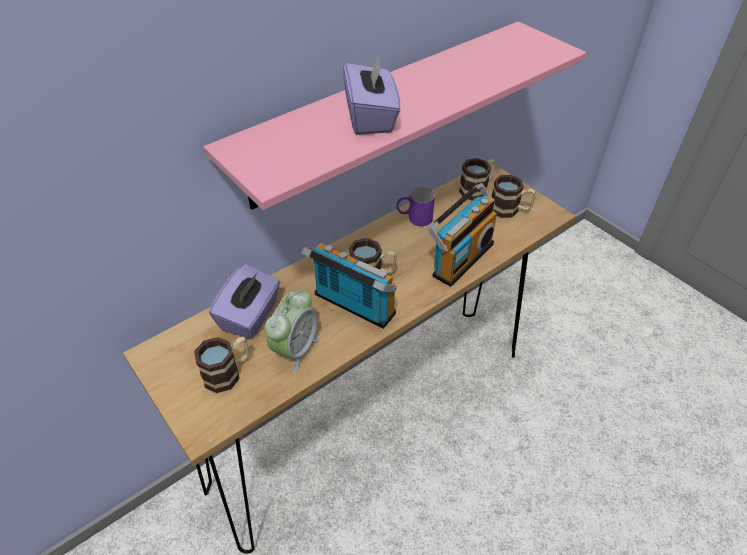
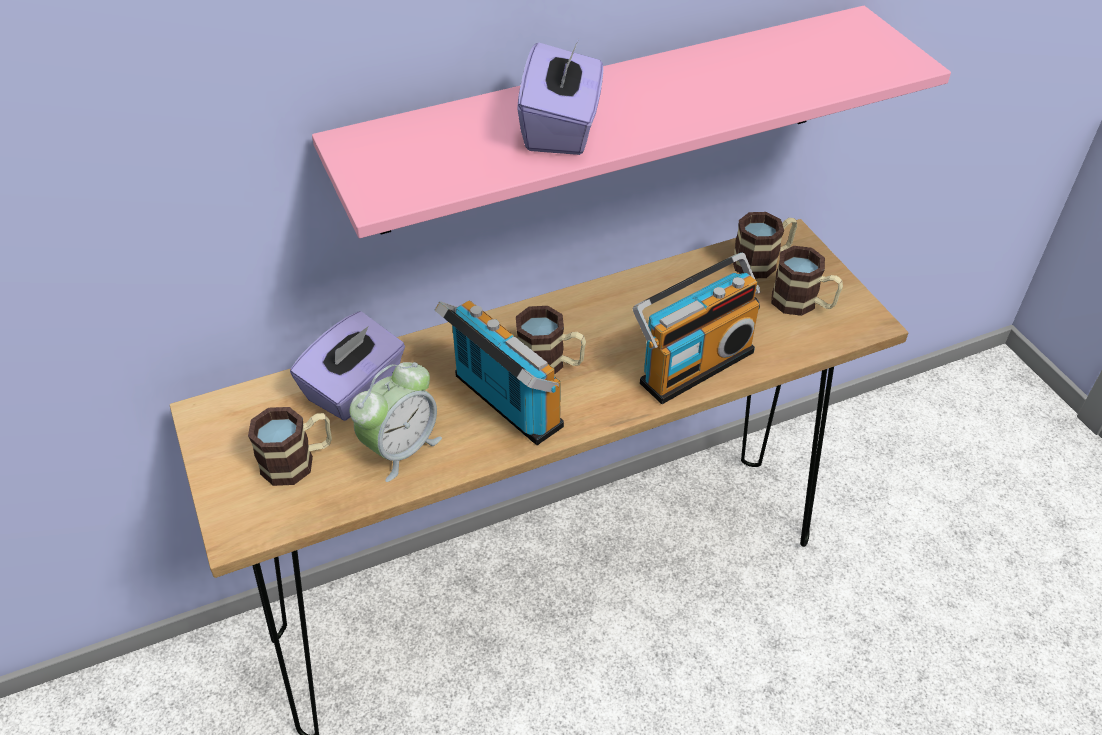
camera: 15 degrees right, 0 degrees up
(414, 218) = (645, 290): purple mug -> none

